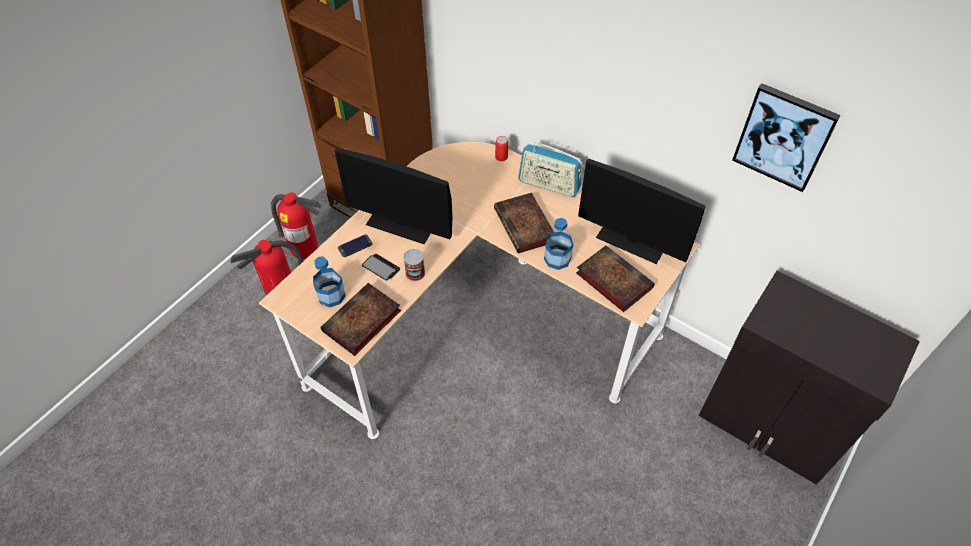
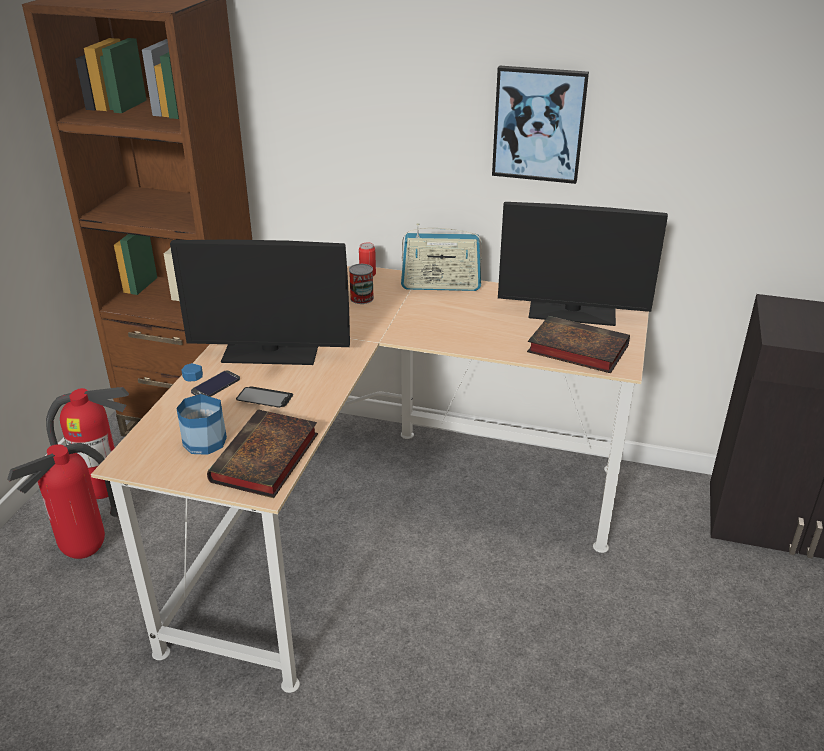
camera: 20 degrees left, 20 degrees down
(415, 273) = (317, 394): can -> can (362, 298)
(525, 227) = (436, 325): book -> none
(557, 259) = (495, 344): bottle -> none
(784, 137) = (735, 101): picture -> picture (539, 124)

